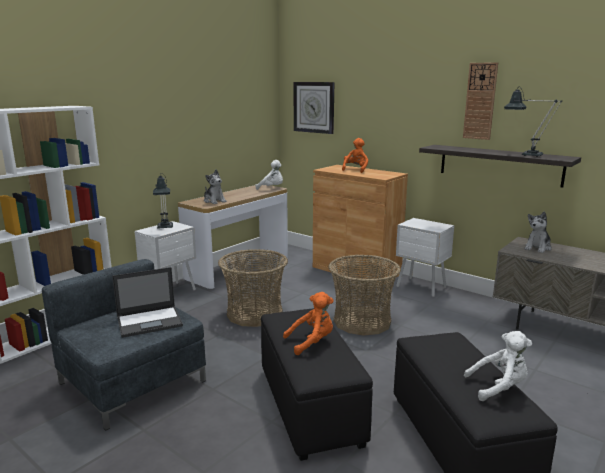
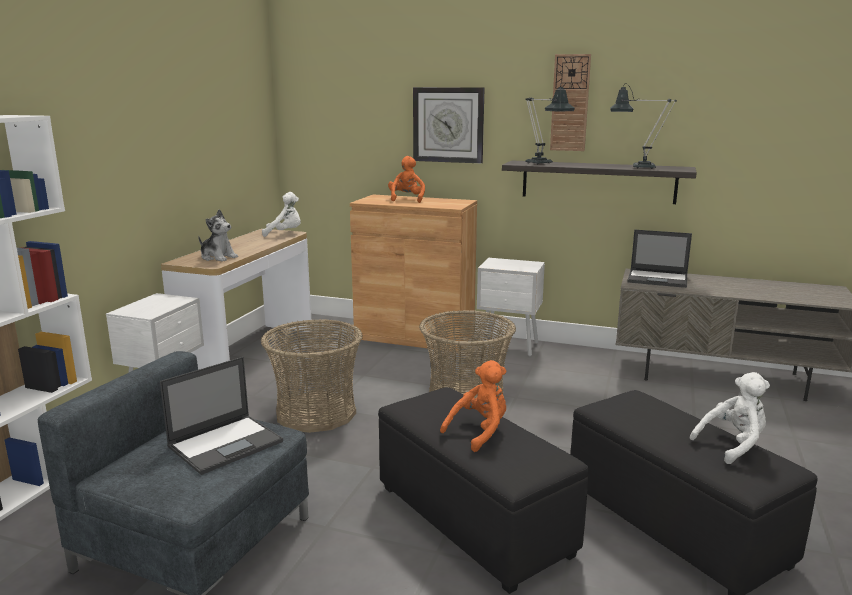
camera: 20 degrees left, 0 degrees up
(165, 228) = (154, 304): table lamp -> table lamp (543, 163)
(314, 107) = (332, 116): wall clock -> wall clock (448, 125)
(537, 248) = (658, 279): plush toy -> laptop

